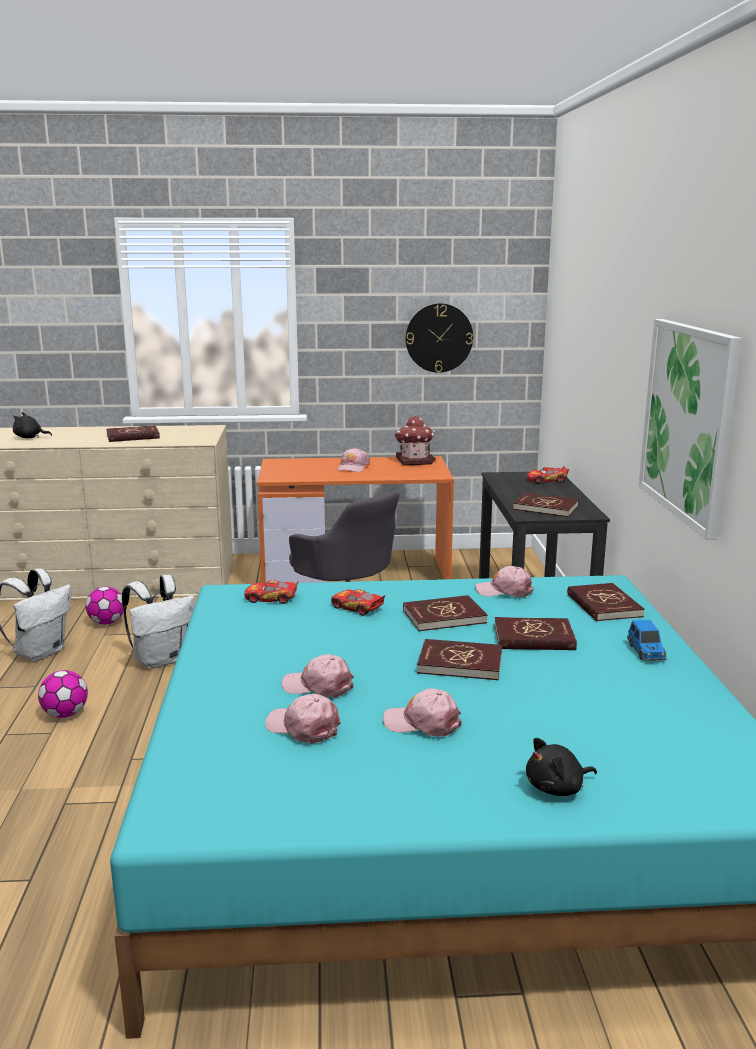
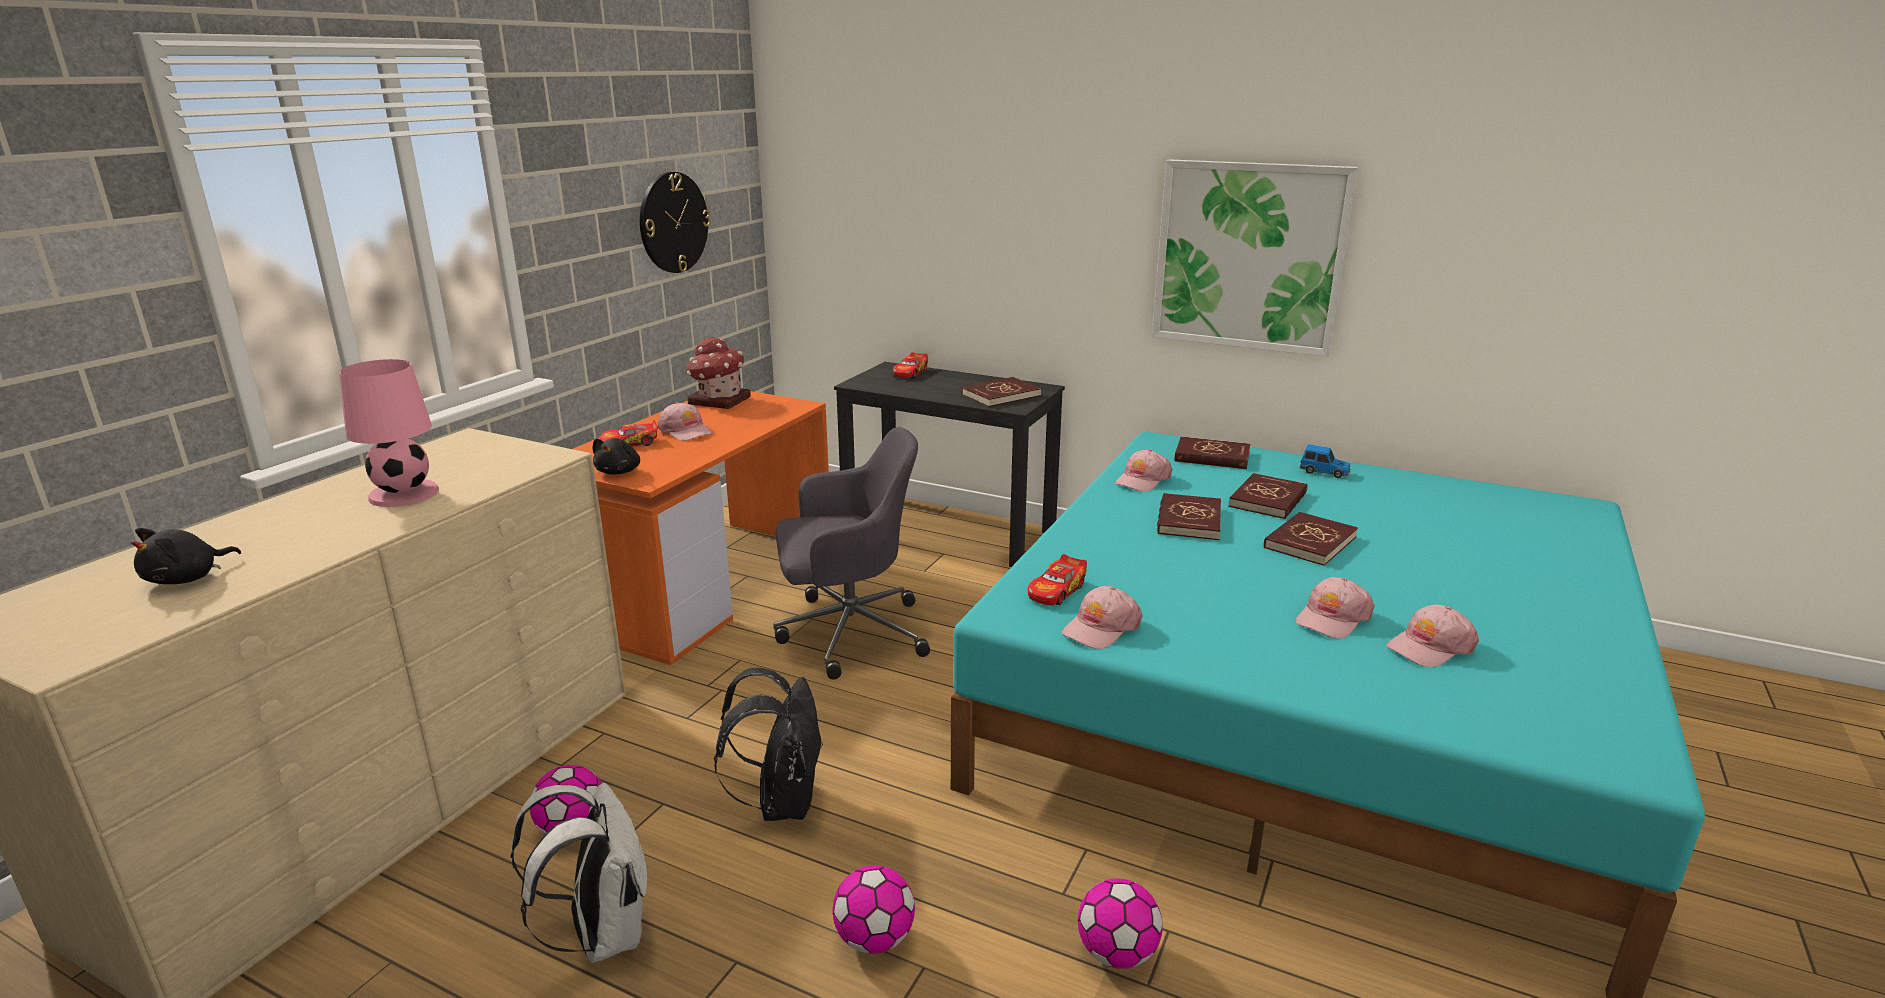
camera: 60 degrees left, 5 degrees up
(86, 787) = (1117, 954): none -> football
(133, 436) = (402, 494): red book -> pink table lamp
(161, 659) = (782, 802): white backpack -> black backpack
(357, 608) = (1129, 553): toy car -> toy car (629, 444)
(422, 723) = (1435, 590): pink cap -> pink cap (1101, 628)
(557, 788) = (1567, 569): black plush toy -> black plush toy (619, 471)

